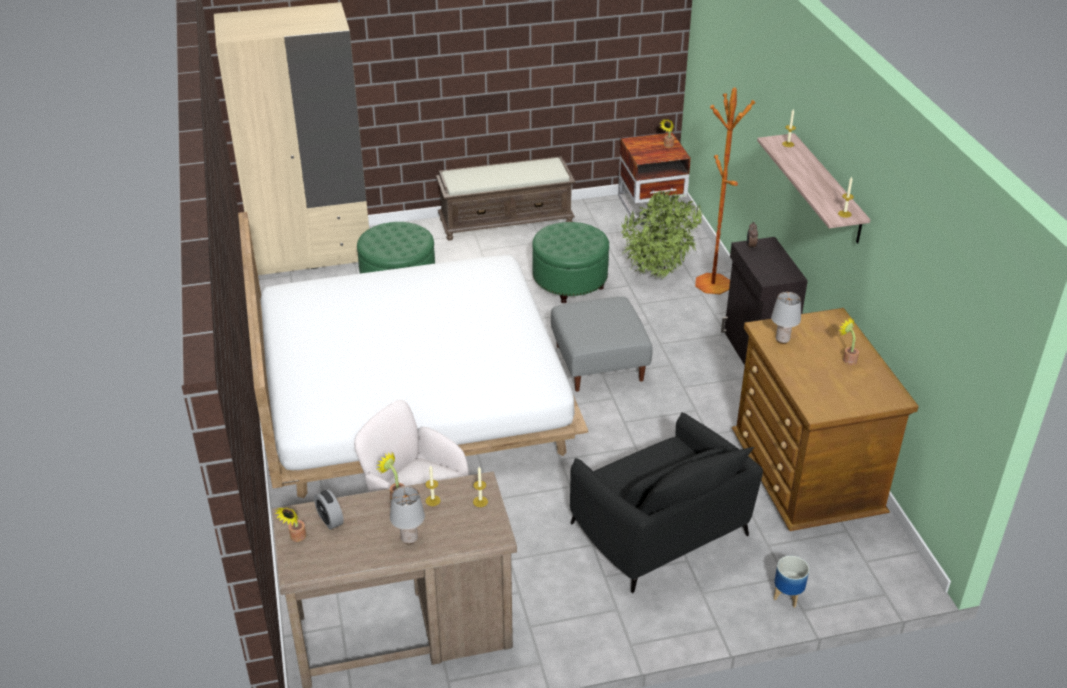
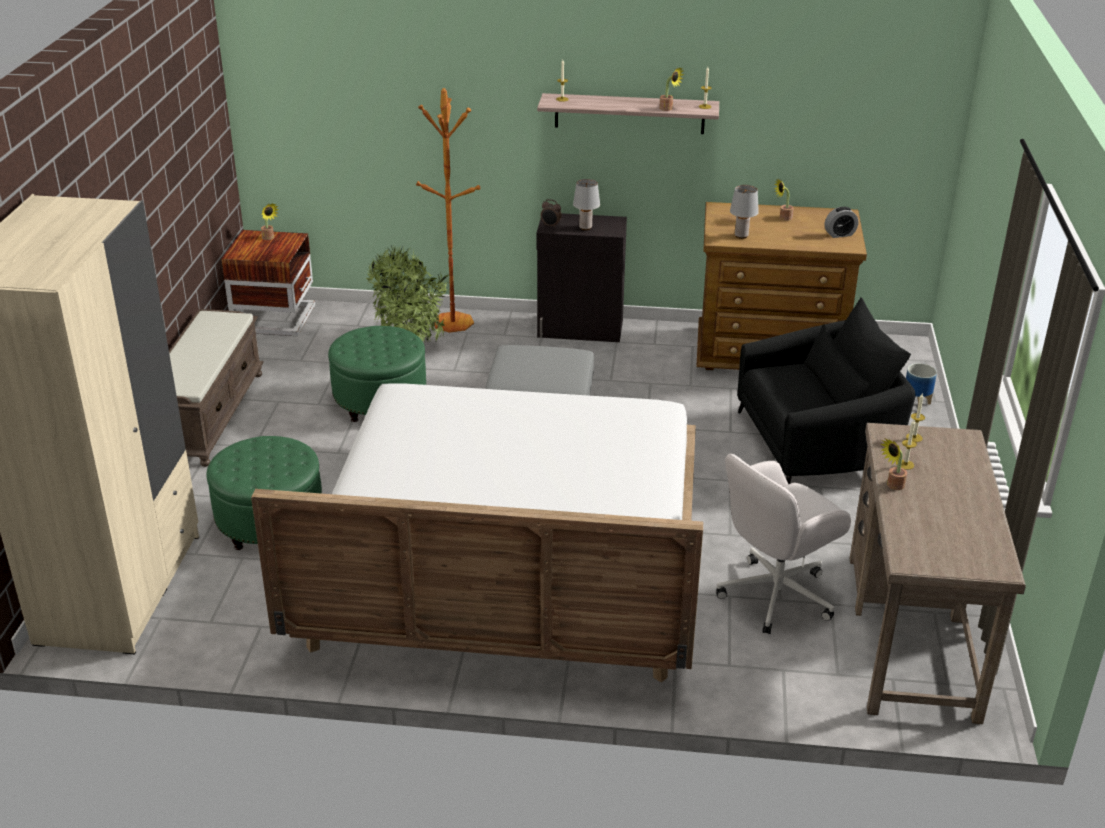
camera: 70 degrees left, 5 degrees down
(296, 538) = (948, 561): potted plant -> potted plant (668, 109)
(330, 519) = (921, 534): alarm clock -> alarm clock (839, 234)
(409, 539) = (962, 488): grey table lamp -> grey table lamp (585, 227)

